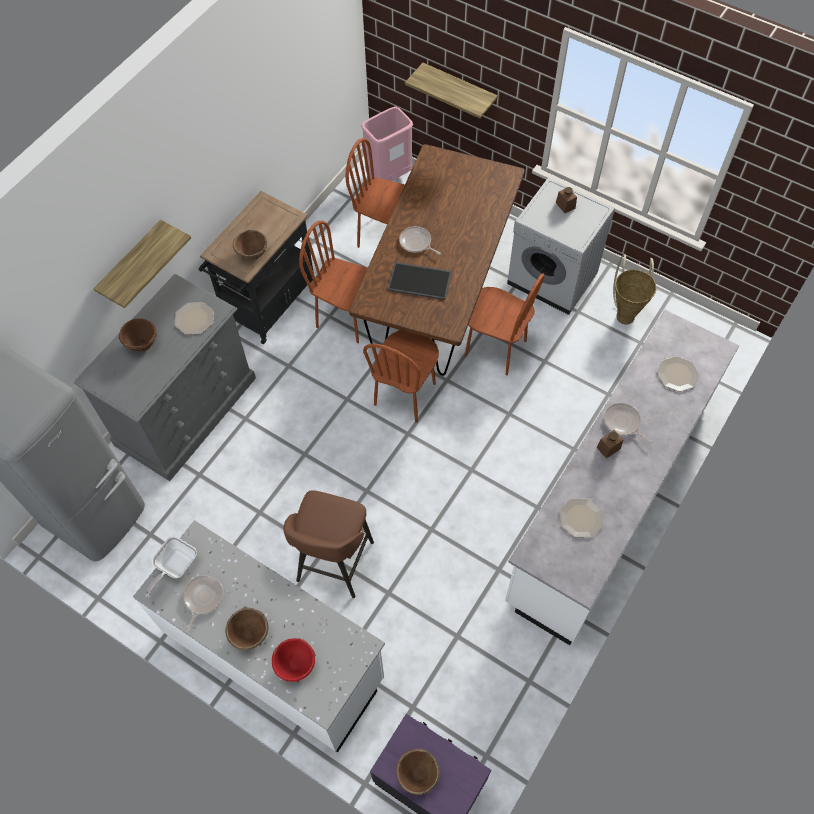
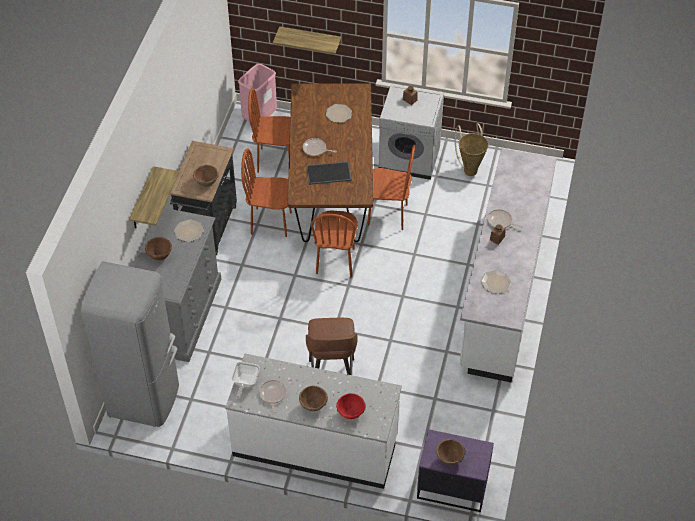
camera: 20 degrees left, 10 degrees down
(678, 374) = (524, 184): plate -> plate (339, 113)

